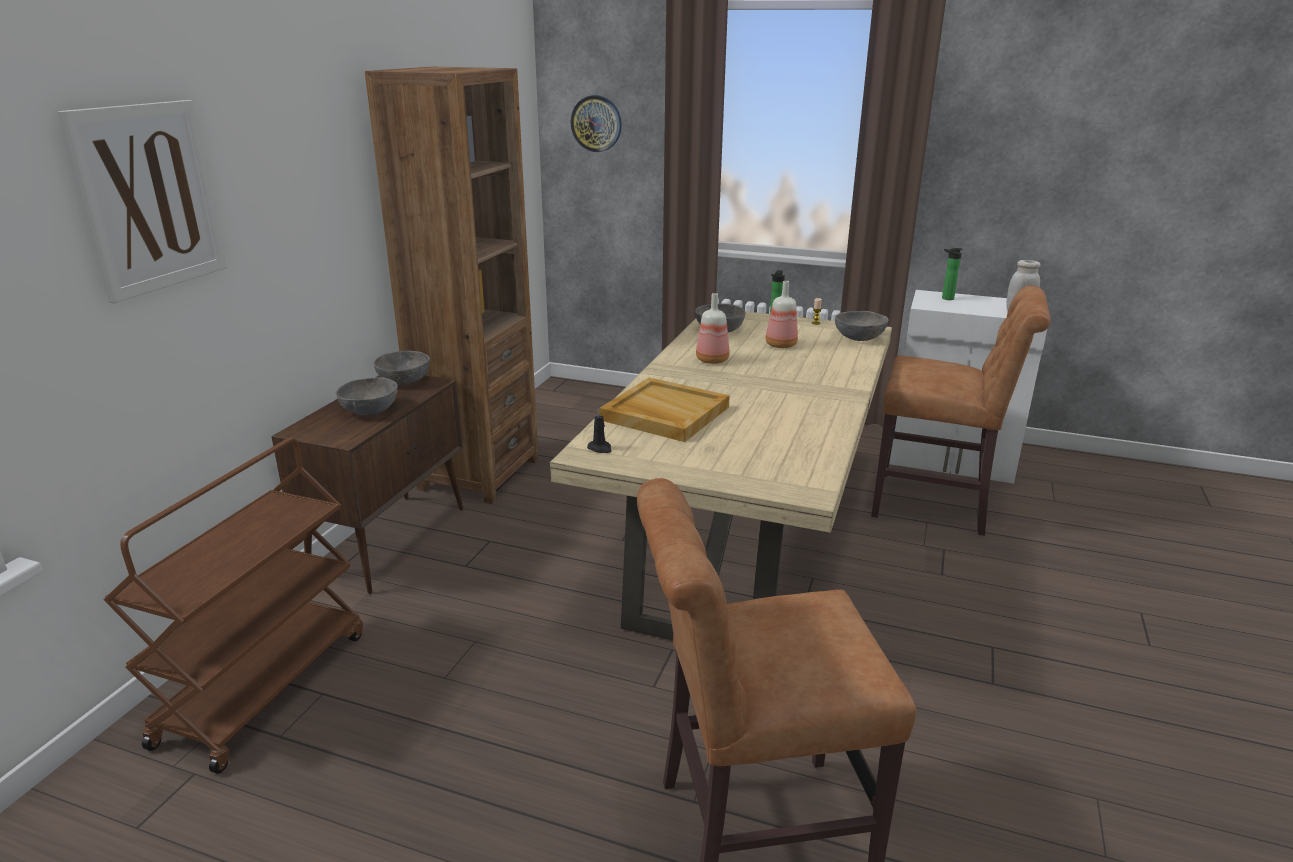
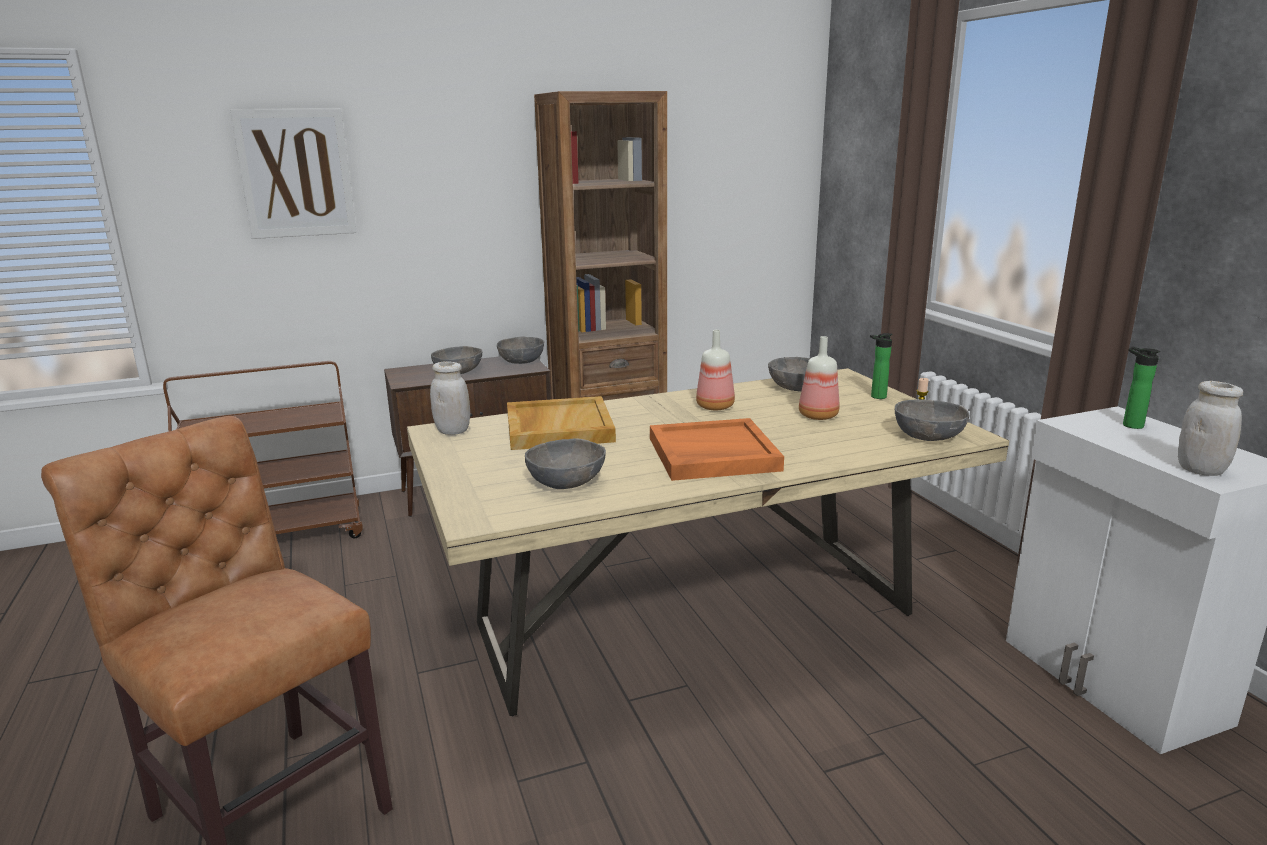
camera: 50 degrees right, 5 degrees down
(596, 123) = (859, 159): wall clock -> none
(600, 448) = (453, 431): black candle -> white jar
(782, 444) = (566, 482): none -> grey bowl
(800, 391) = (712, 454): none -> orange tray
(937, 505) = (976, 711): brown chair -> none

